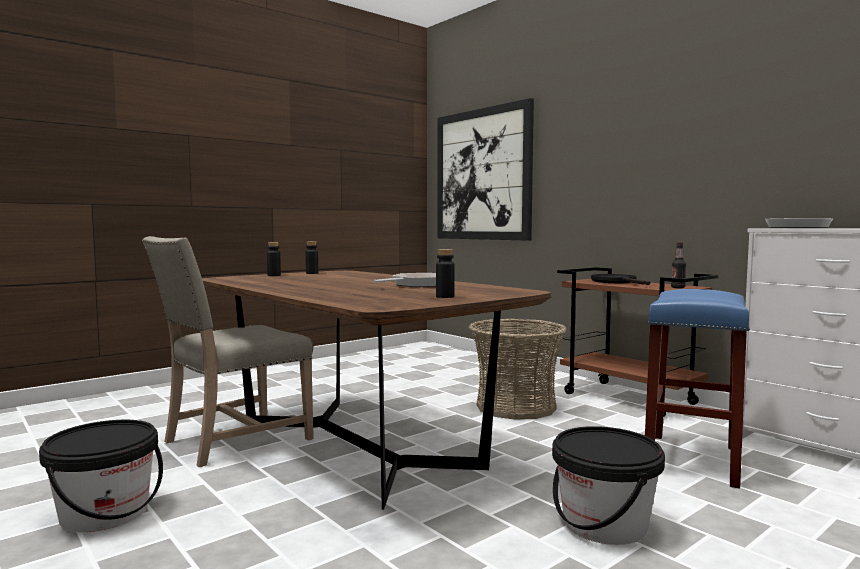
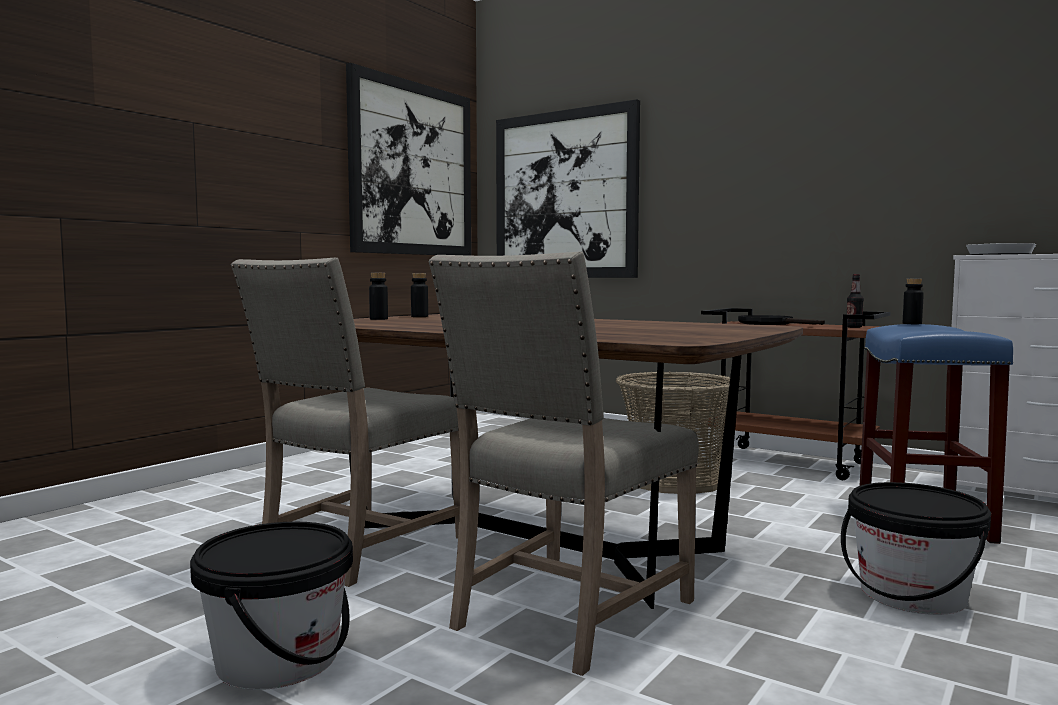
camera: 15 degrees left, 0 degrees up
(317, 506) = (566, 615): none -> beige chair
(367, 158) = (412, 169): none -> picture
(417, 285) = (616, 323): frying pan -> none
(445, 296) = (708, 332): black bottle -> black bottle (912, 323)

